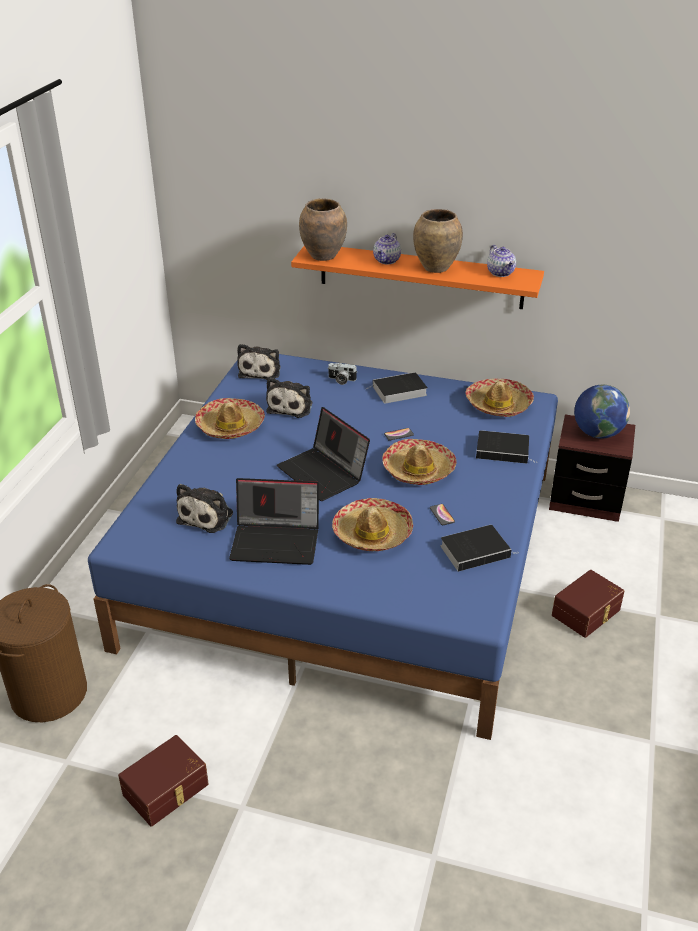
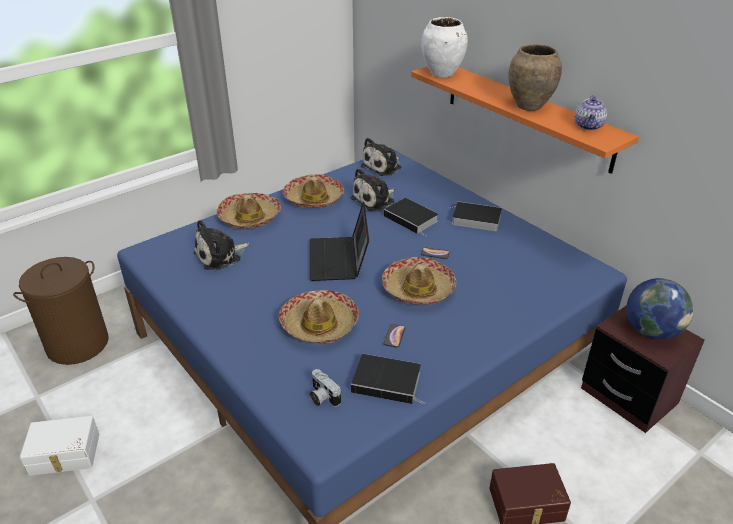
camera: 35 degrees right, 0 degrees up
(167, 790) = (64, 455): brown storage box -> white storage box
(277, 541) = (243, 296): laptop -> none
(323, 256) = (442, 73): brown vase -> white vase
(341, 380) = (437, 194): camera -> camera (322, 397)
(387, 260) = (492, 90): teapot -> none
(498, 404) = (555, 263): hat -> hat (250, 217)
(504, 450) = (516, 304): book -> book (412, 219)

